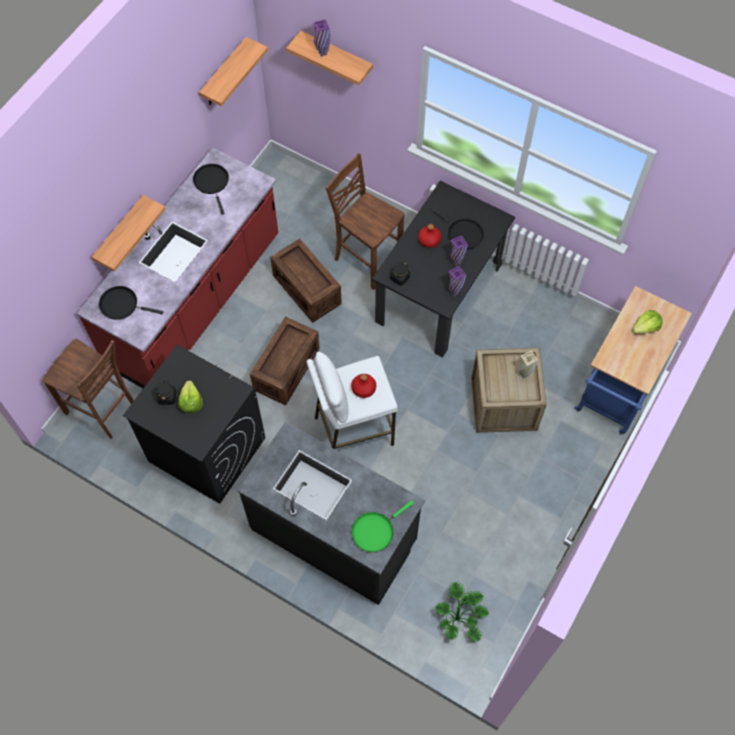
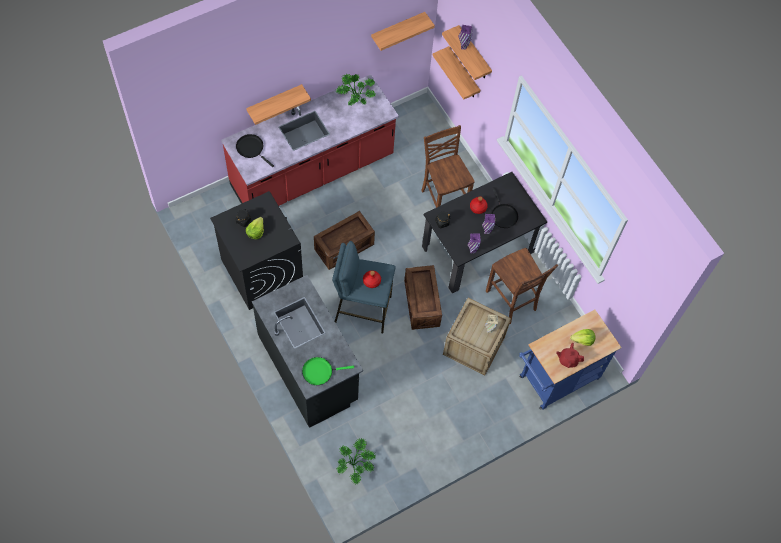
camera: 25 degrees right, 0 degrees up
(102, 410) = (212, 211): brown chair -> brown chair (512, 301)
(212, 183) = (356, 98): black frying pan -> potted plant
(307, 290) = (390, 201): crate -> crate (422, 303)
(326, 93) = (463, 74): none -> shelf
(353, 430) = (362, 309): white stool -> blue stool
(645, 358) = (568, 360): none -> red teapot

